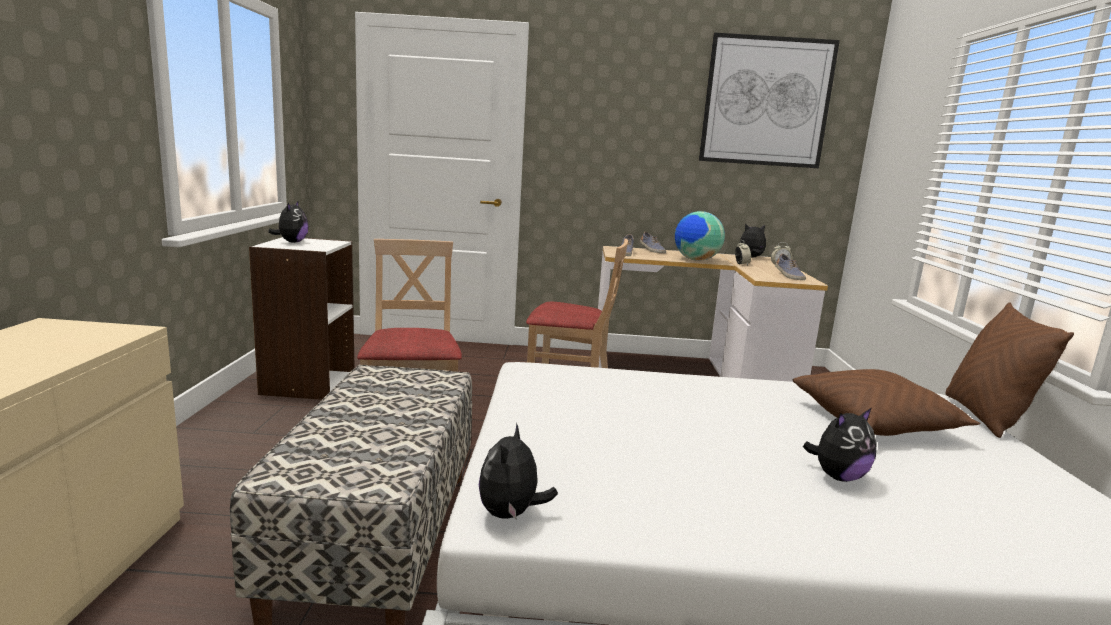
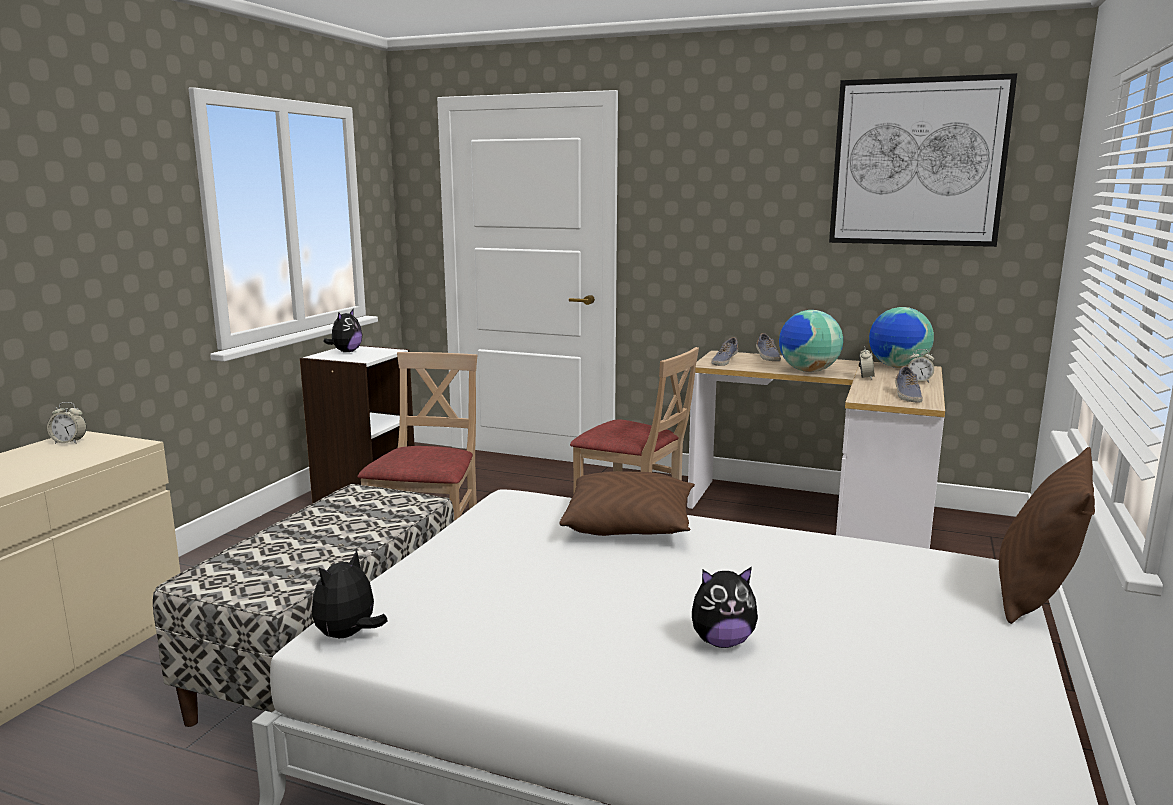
camera: 20 degrees right, 0 degrees up
(41, 331) = (69, 442): none -> alarm clock
(751, 257) = (897, 367): plush toy -> globe
(875, 422) = (859, 589): brown pillow -> brown pillow (629, 525)

